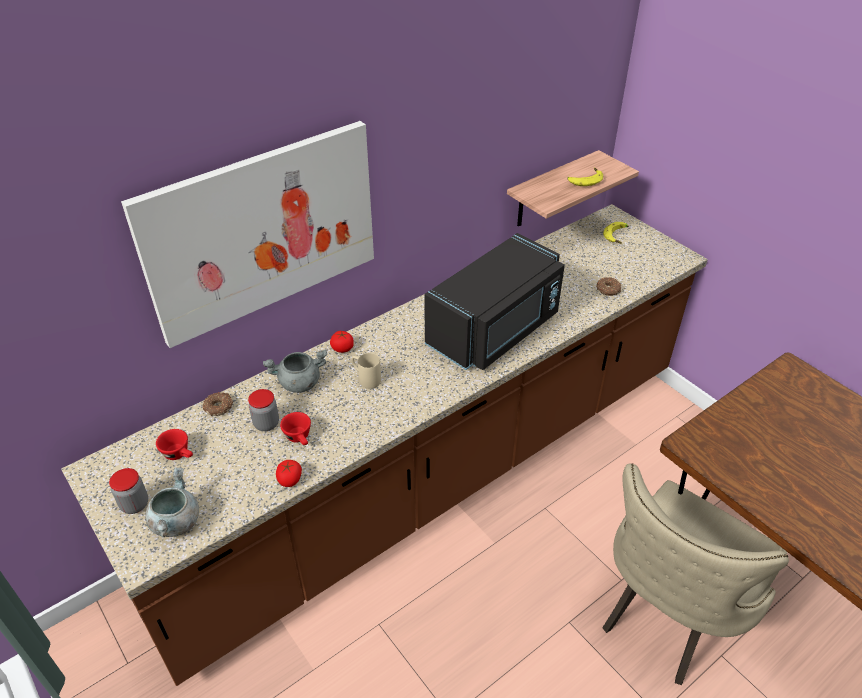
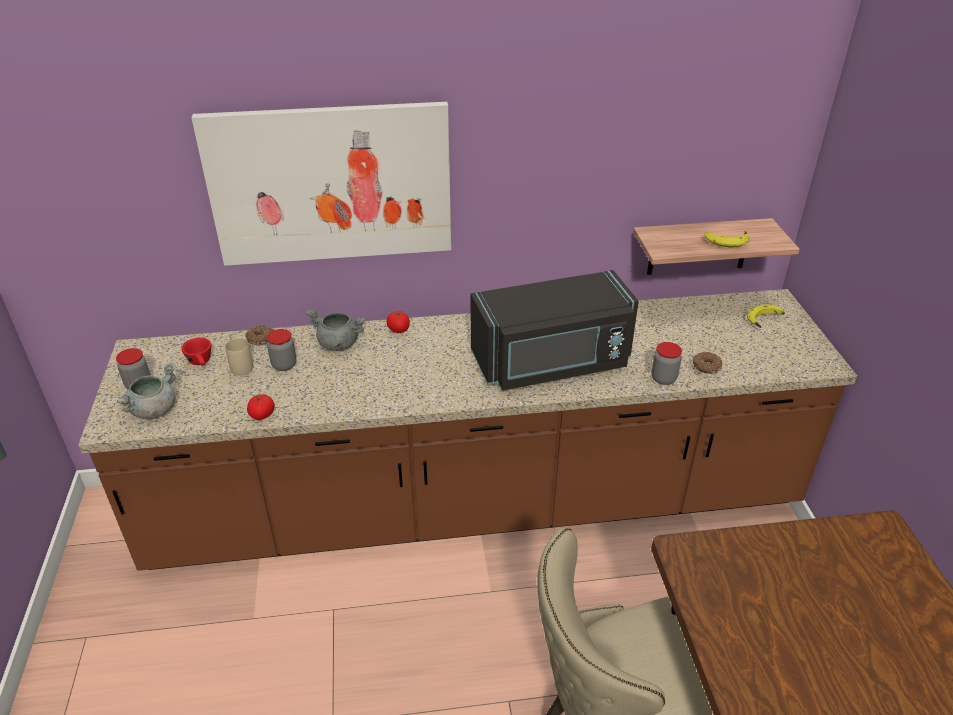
camera: 30 degrees right, 5 degrees down
(300, 438) = (299, 386): red cup -> none
(366, 379) = (395, 361): beige mug -> beige mug (240, 365)
(587, 311) = (663, 378): none -> jar

